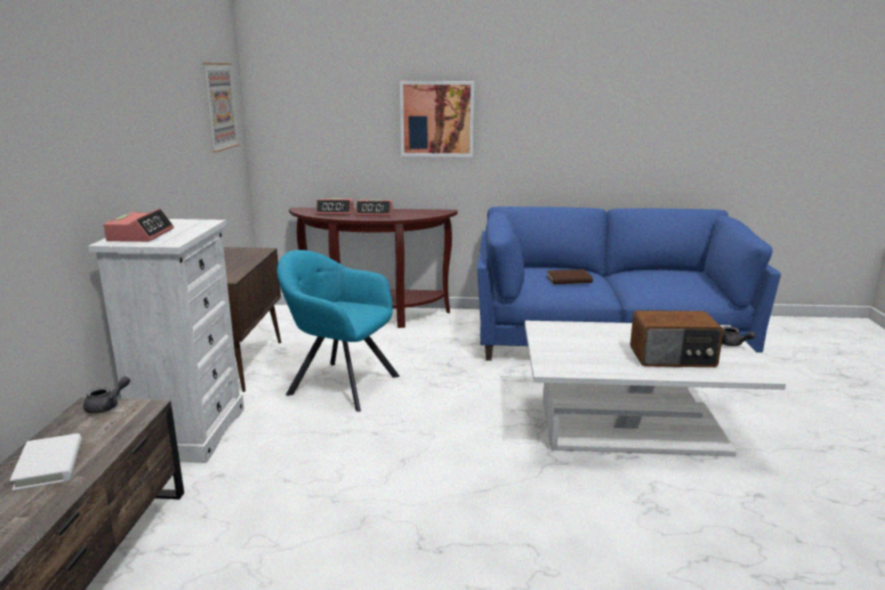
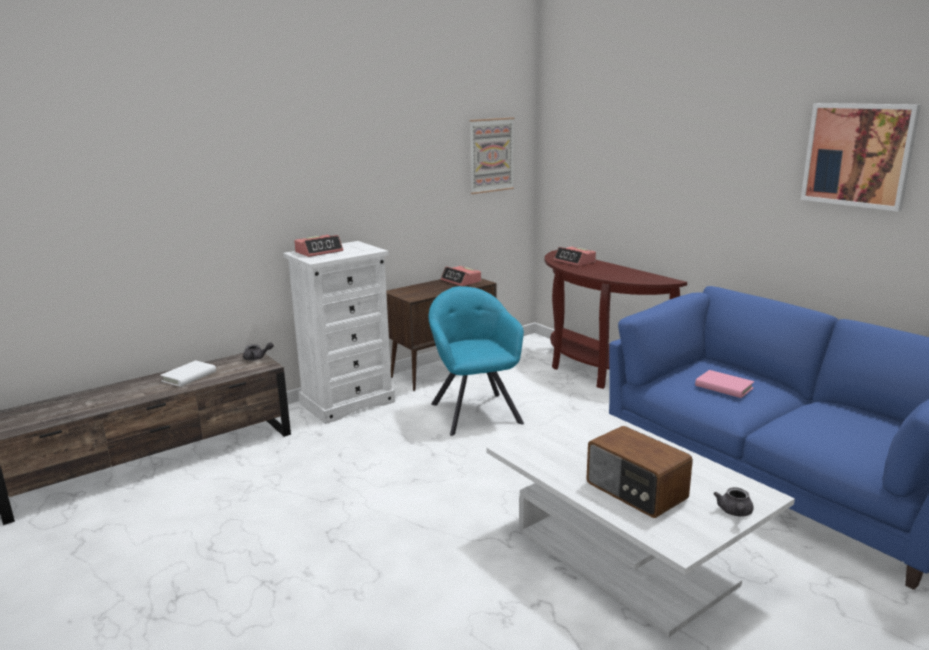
camera: 50 degrees right, 0 degrees up
(374, 213) = (601, 269): alarm clock -> alarm clock (461, 281)
(437, 119) = (681, 181): picture -> picture (858, 155)
(569, 280) = (724, 387): brown book -> pink book

